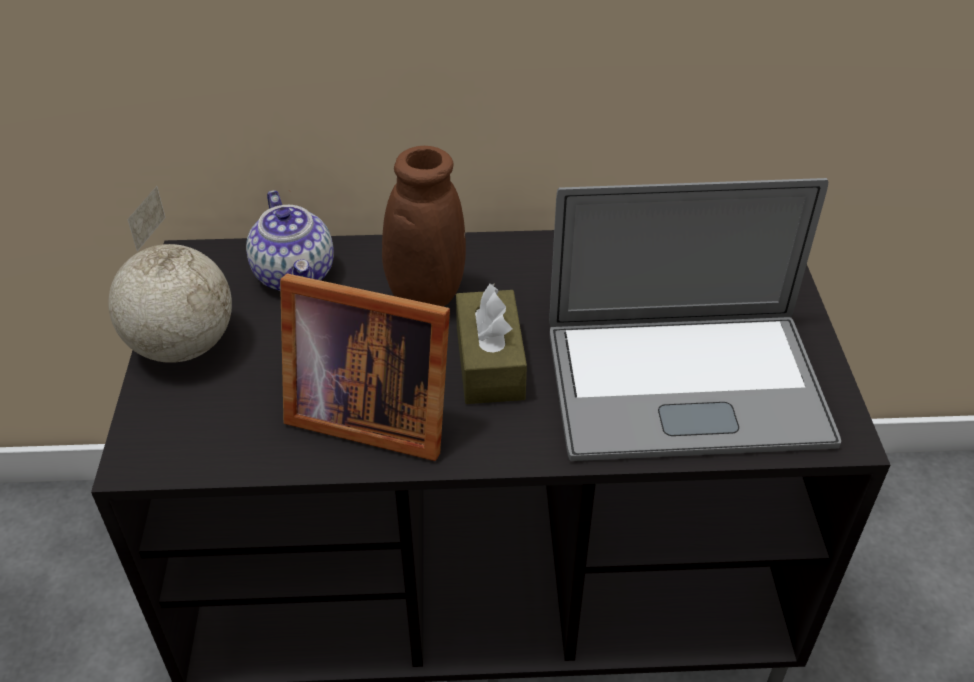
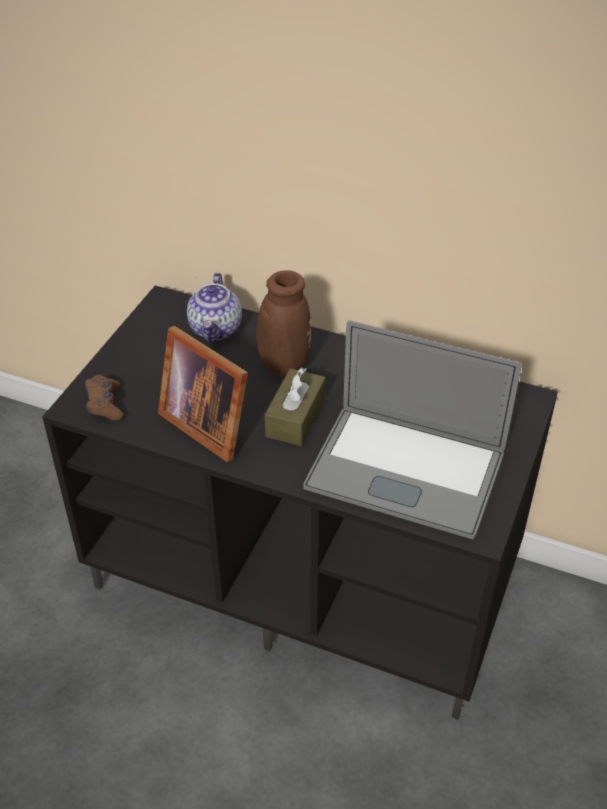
camera: 25 degrees right, 0 degrees up
(181, 346) = (129, 352): globe -> none
(188, 437) = (105, 404): none -> brown game controller

